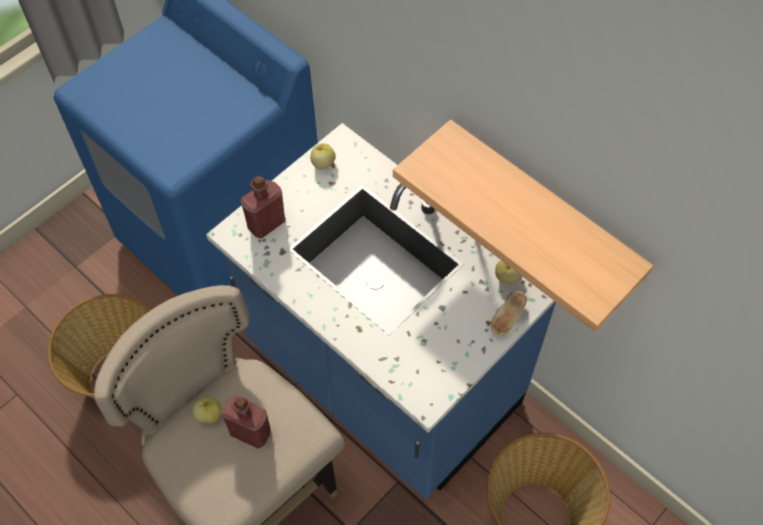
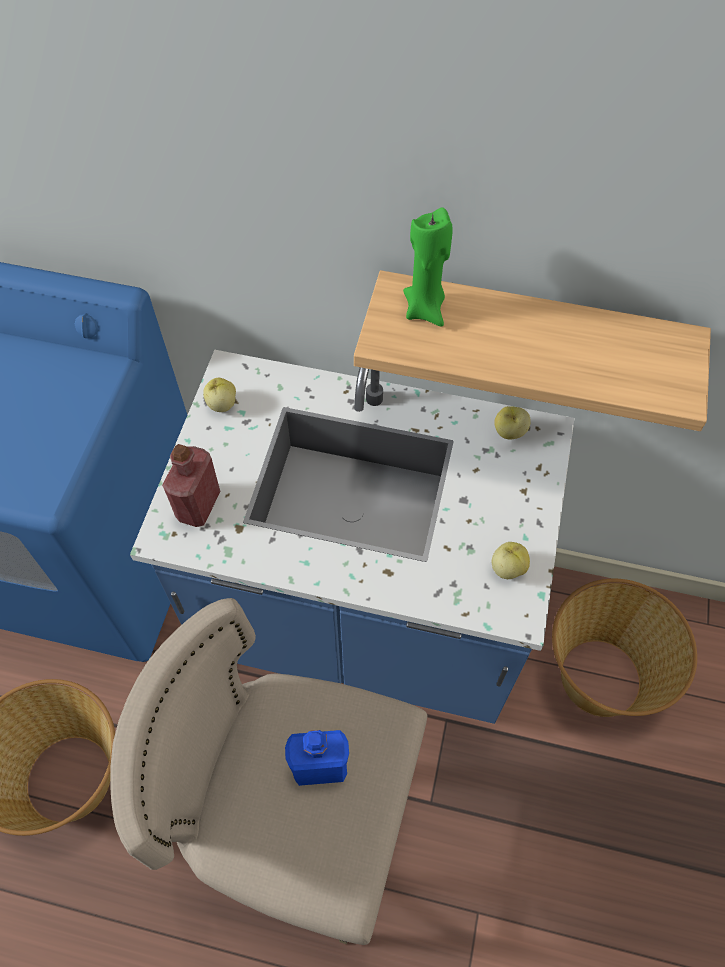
camera: 30 degrees left, 0 degrees up
(209, 415) = (256, 774): apple -> apple (507, 568)
(250, 432) = (320, 767): red bottle -> blue bottle
(461, 160) = (425, 309): none -> green candle
(507, 318) = (540, 476): bread -> none

